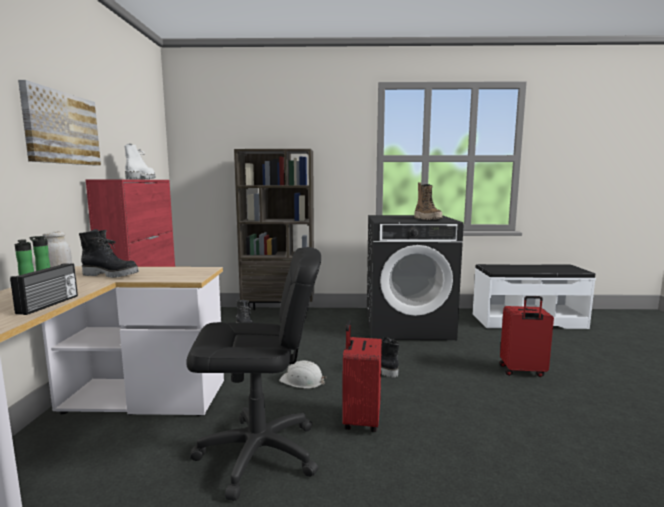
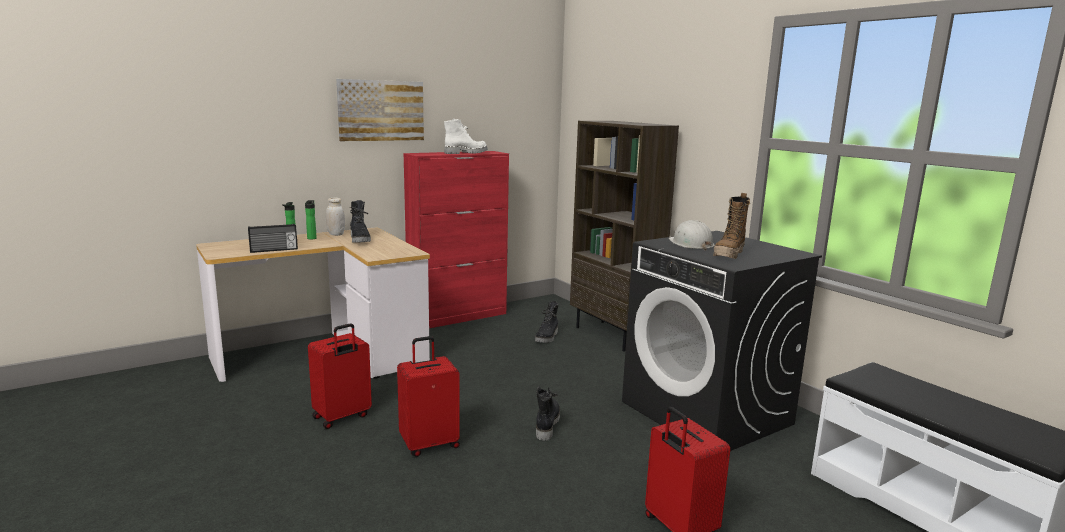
camera: 55 degrees right, 5 degrees up
(259, 453) = (342, 417): black office chair -> red suitcase
(302, 381) = (473, 396): white hard hat -> white hard hat (690, 244)

